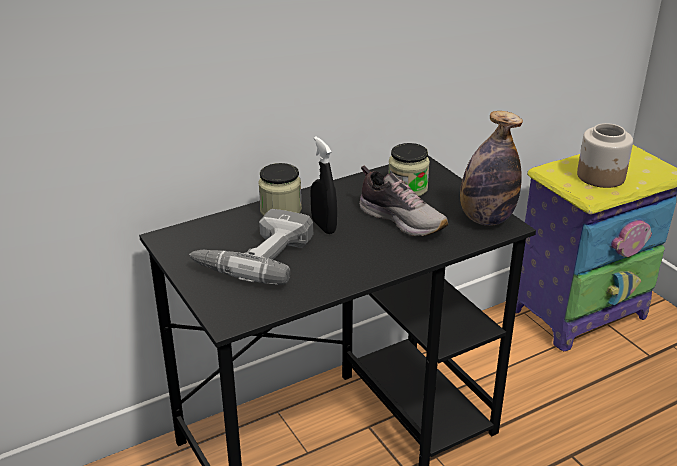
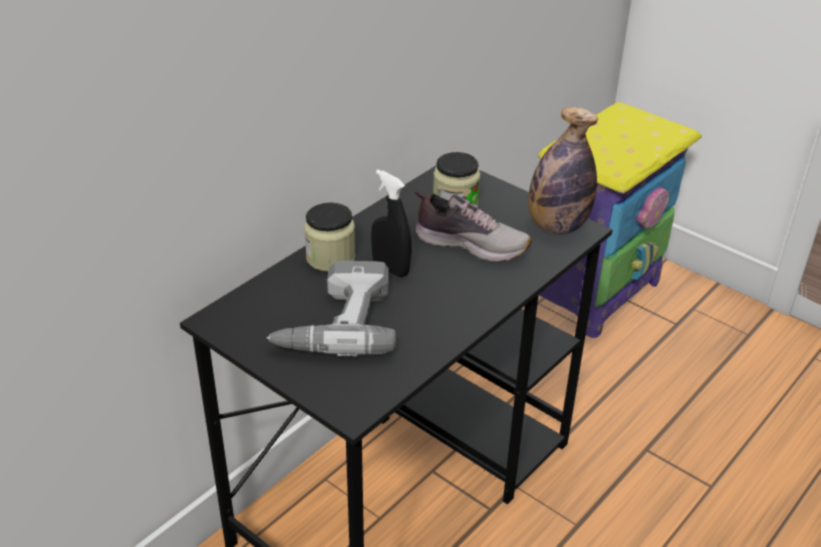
camera: 20 degrees left, 5 degrees up
(601, 176) = (616, 148): jar -> none

